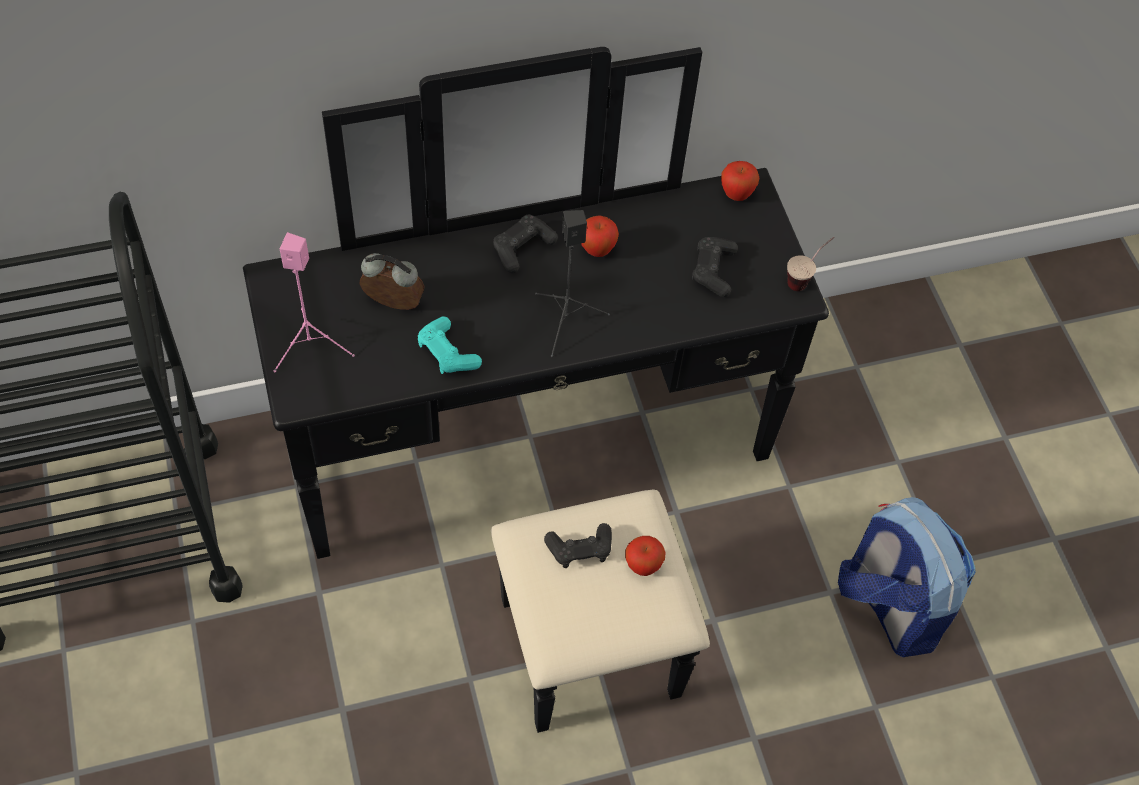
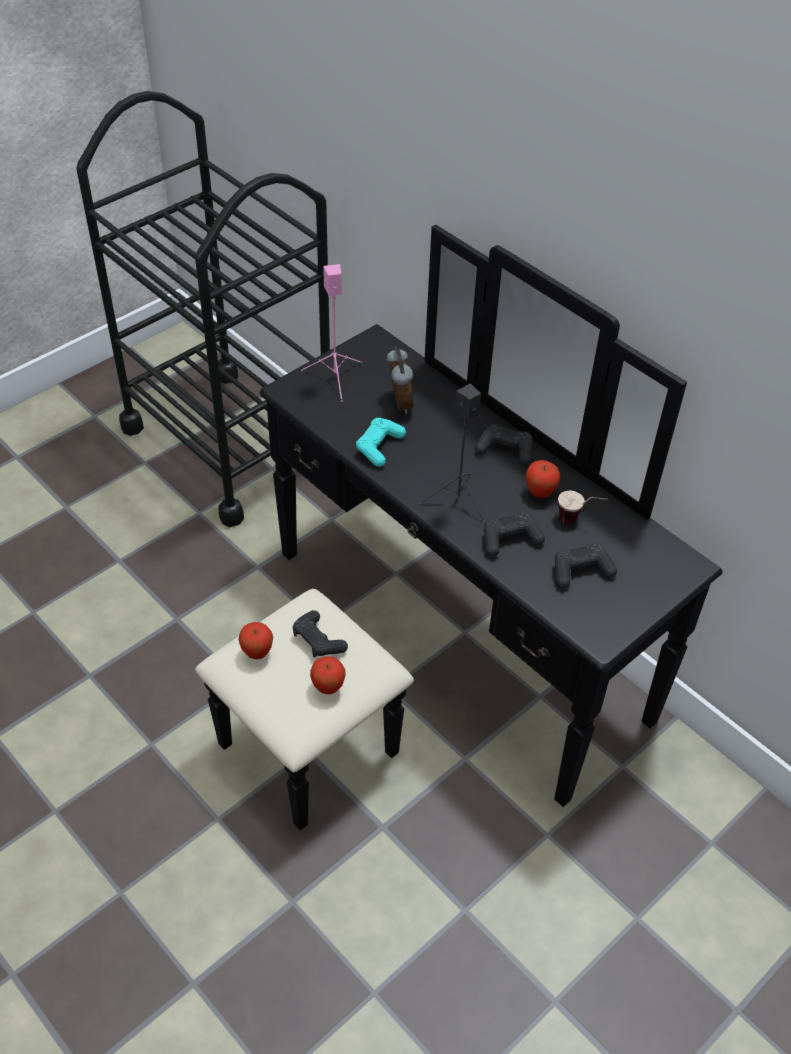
camera: 65 degrees right, 10 degrees down
(643, 305) = (510, 540): none -> black game controller
(736, 195) = (673, 558): apple -> apple (257, 652)
(805, 278) = (626, 636): cup -> cup (578, 521)
(888, 605) = (482, 966): backpack -> none

